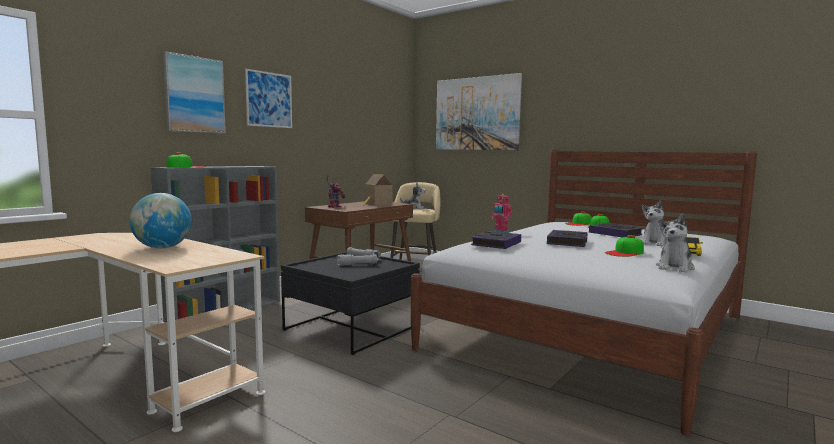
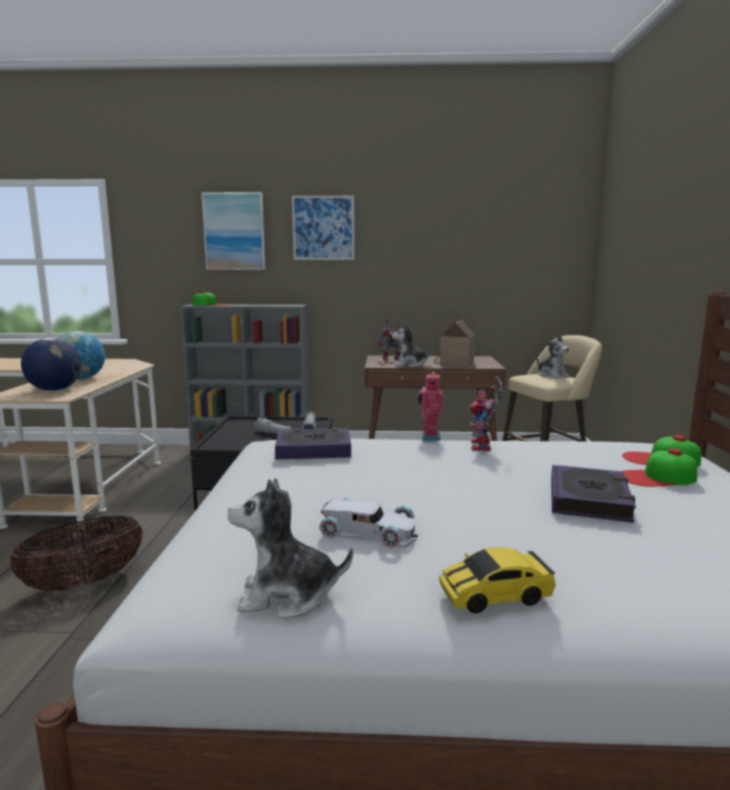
camera: 55 degrees right, 5 degrees up
(197, 255) = (55, 390): none -> globe
(376, 402) = (84, 582): none -> basket
(477, 114) = (652, 219): picture -> none
(532, 230) = (483, 447): none -> toy robot
(567, 242) = (403, 481): book -> none
(625, 253) = (368, 532): cap -> white toy car
(655, 243) = (556, 547): plush toy -> plush toy (409, 365)

